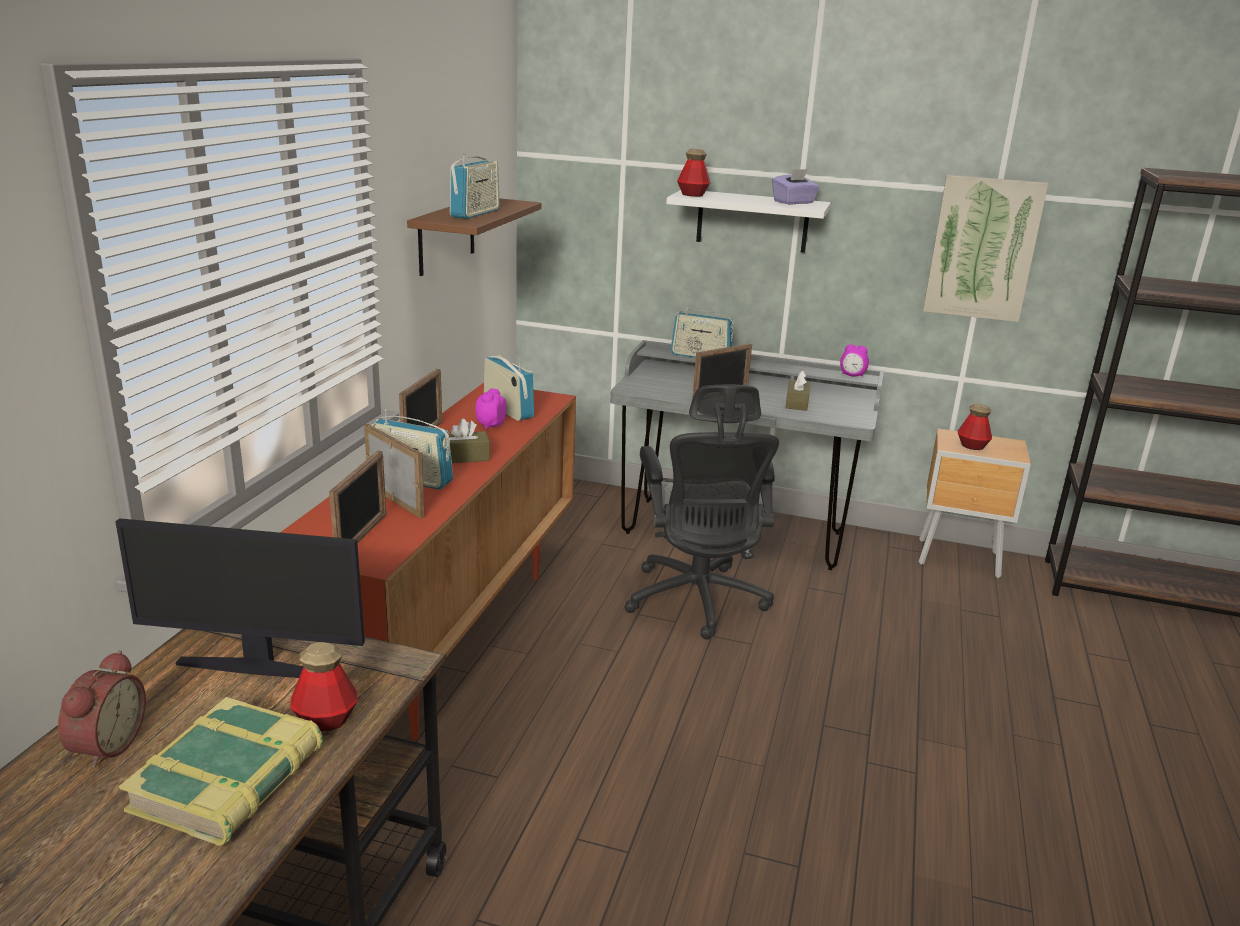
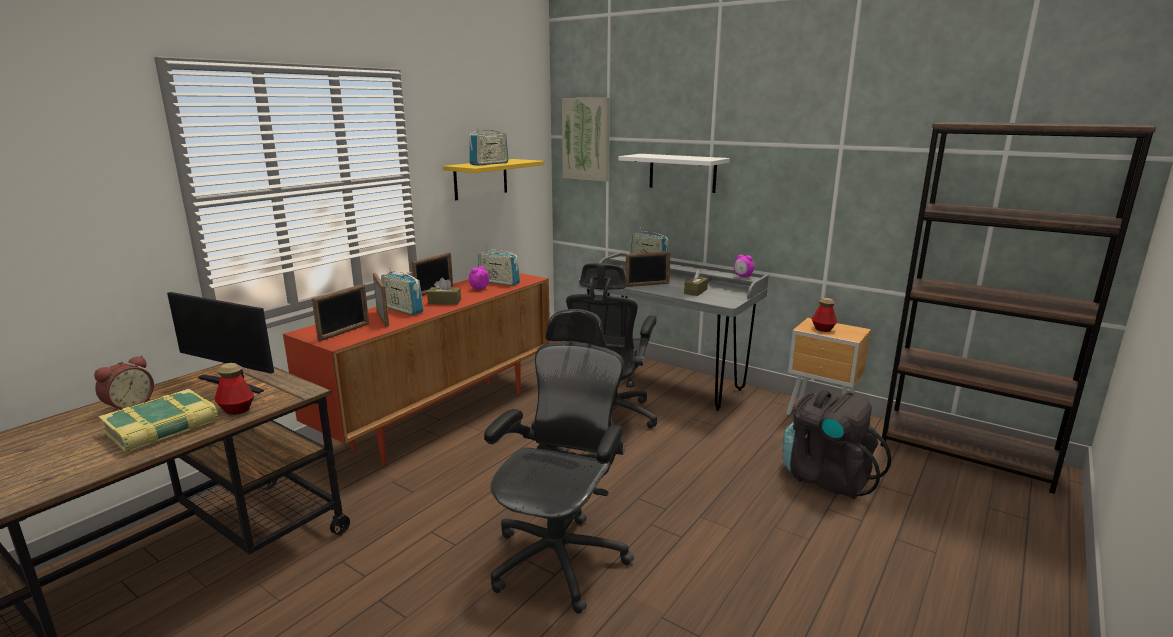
camera: 20 degrees right, 5 degrees down
(446, 235) = (481, 179): brown shelf -> yellow shelf
(508, 409) = (499, 282): radio -> radio turned 135 degrees clockwise
(692, 195) = (638, 155): bottle -> none
(786, 836) = (561, 555): none -> office chair
(794, 202) = (700, 157): purple tissue box -> none
(982, 248) = (832, 186): picture -> picture (586, 139)
(1024, 652) = (826, 478): none -> black backpack

